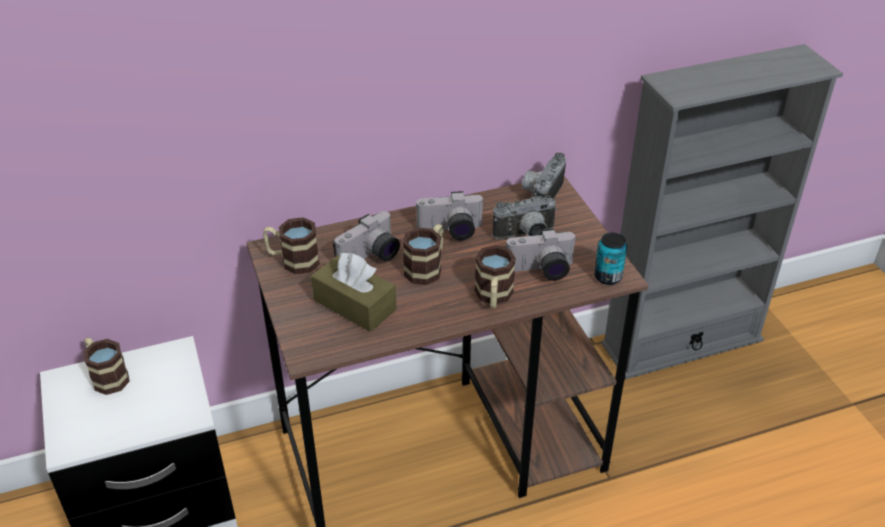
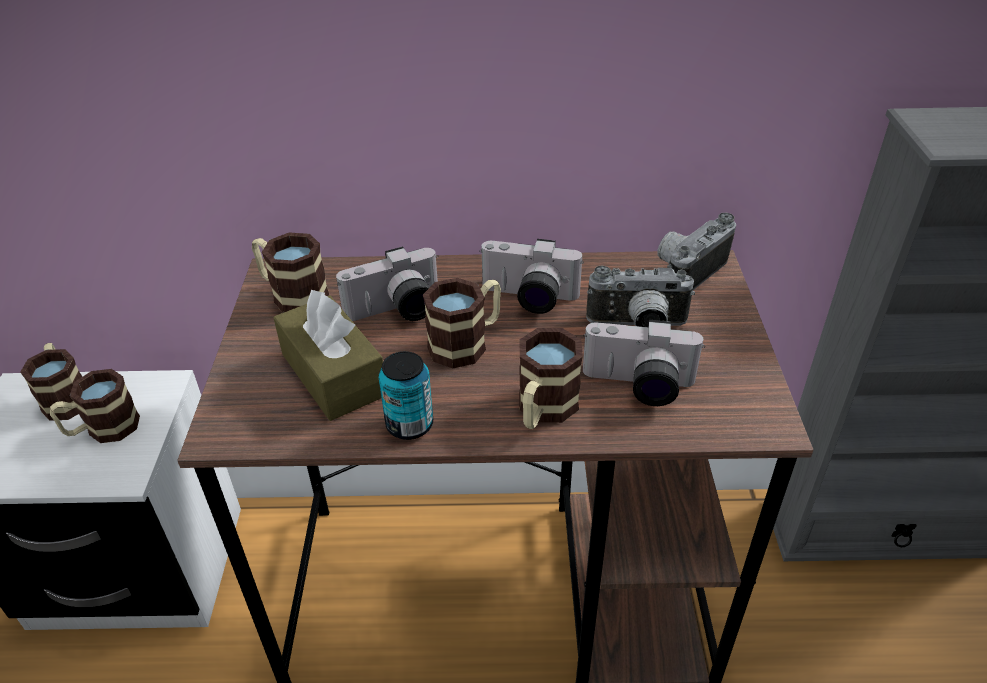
camera: 20 degrees right, 0 degrees up
(153, 391) = (103, 429): none -> mug
(608, 277) = (745, 420): can -> can (409, 425)

